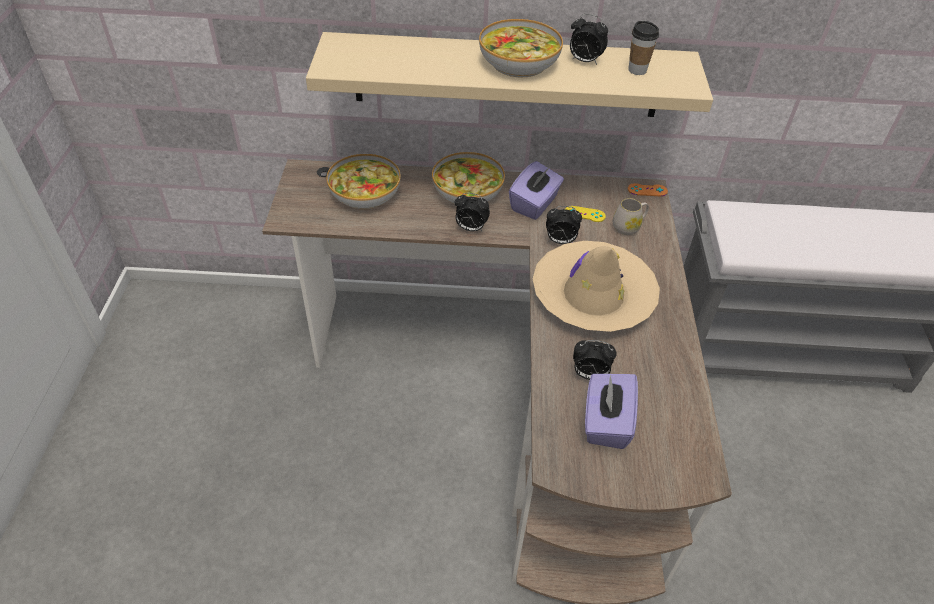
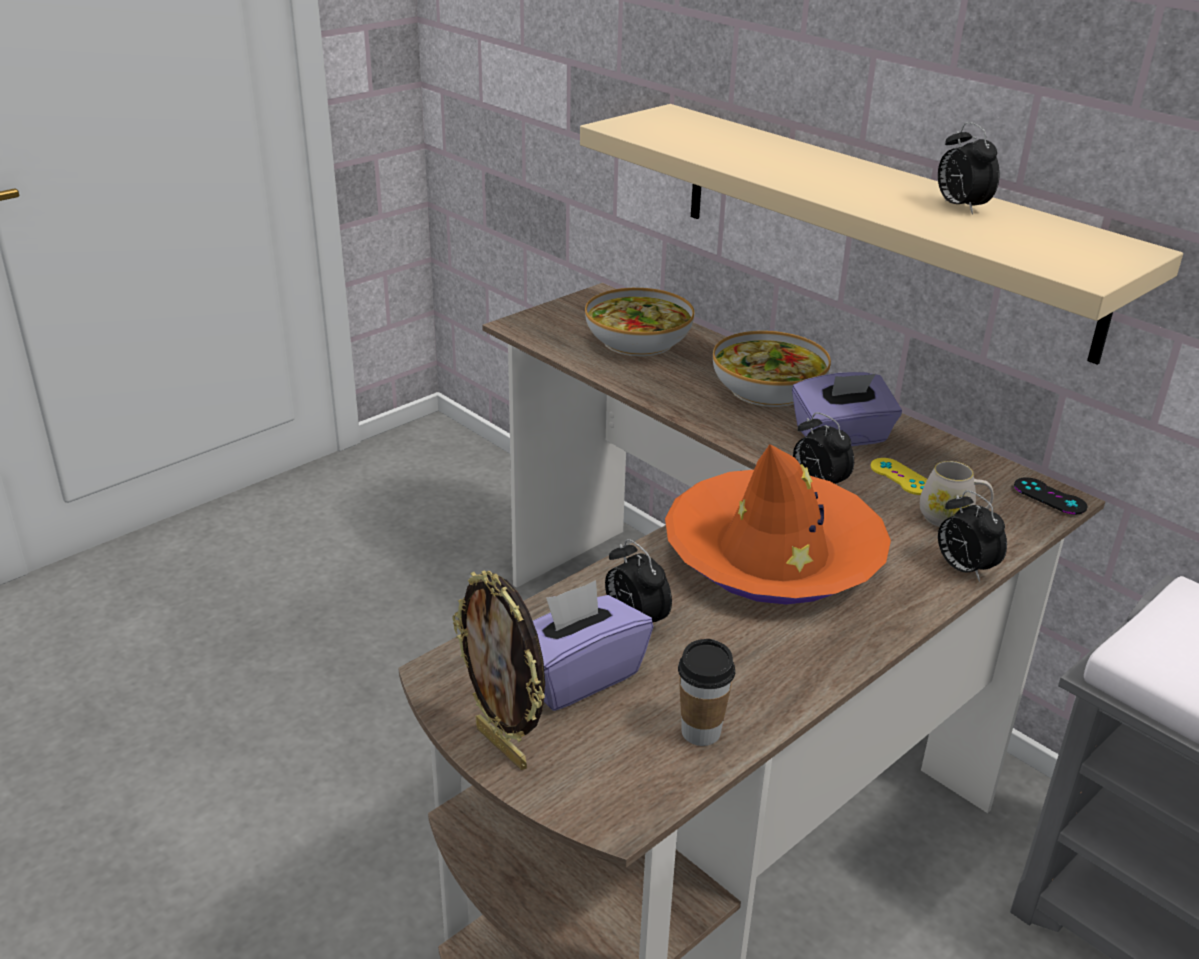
camera: 45 degrees right, 15 degrees down
(470, 228) = (714, 421): alarm clock -> alarm clock (963, 569)
(518, 62) = (859, 183): bowl -> none
(592, 295) = (773, 555): beige hat -> orange hat
(628, 483) = (503, 746): none -> picture frame
(637, 70) = (1029, 236): cup -> cup (701, 732)
(647, 190) = (1049, 496): orange game controller -> black game controller

